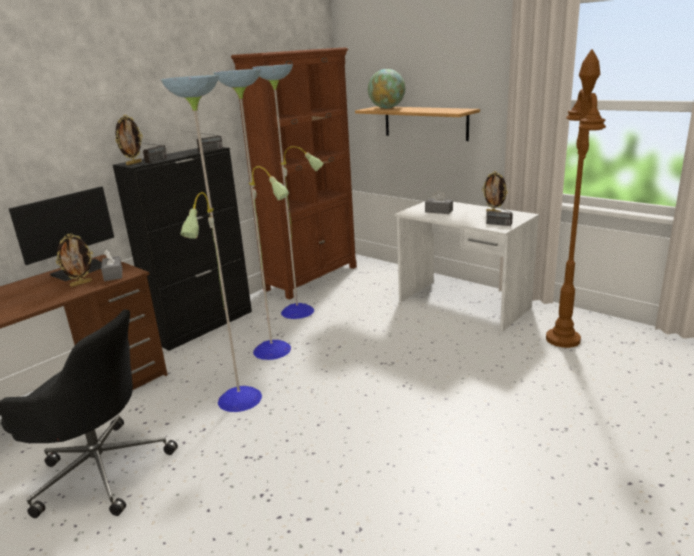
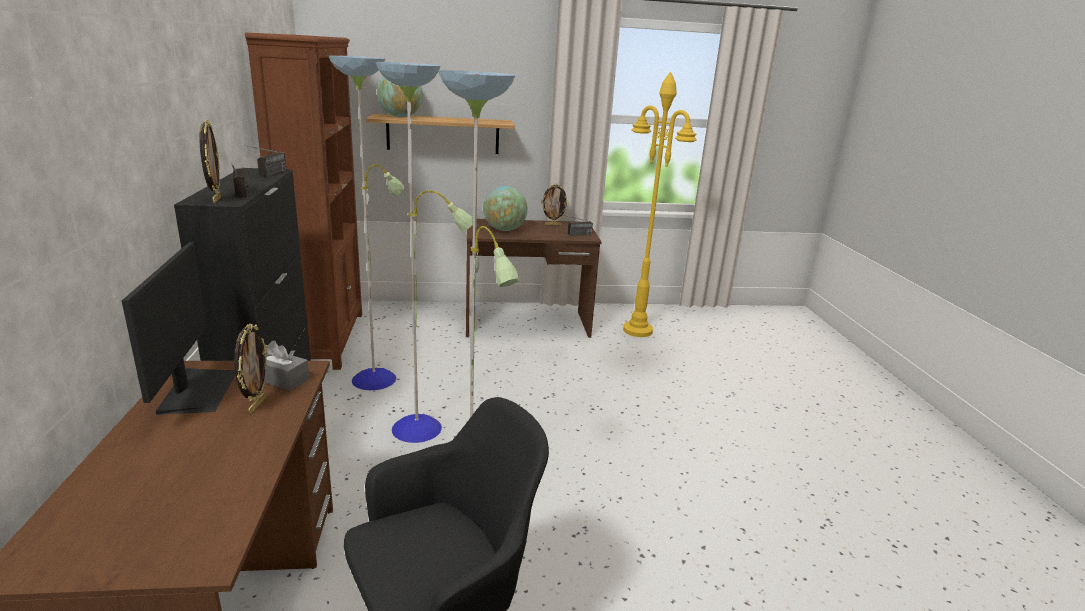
camera: 50 degrees left, 0 degrees up
(438, 211) = (504, 230): grey tissue box -> globe
(463, 305) = (527, 324): white desk -> brown desk
(563, 339) = (638, 331): brown floor lamp -> yellow floor lamp

